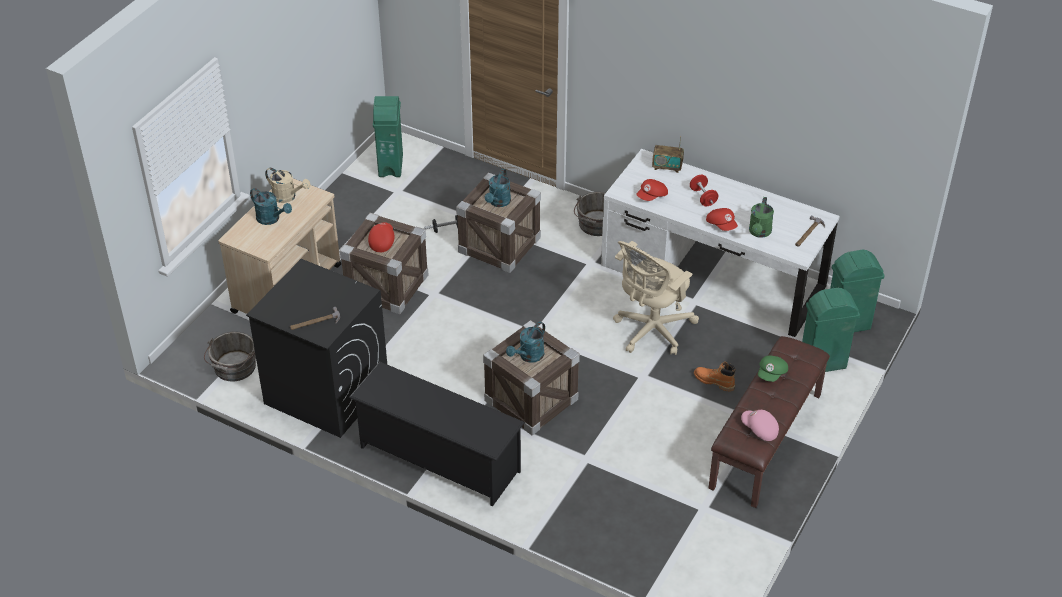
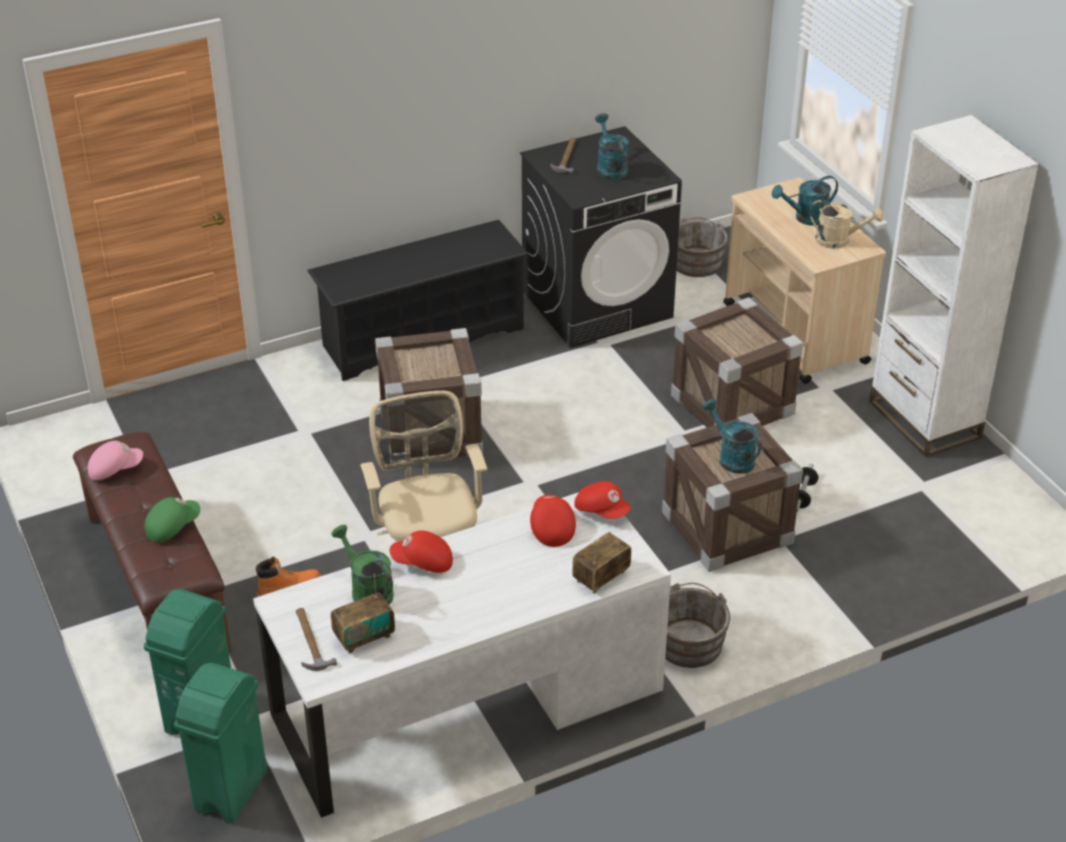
camera: 125 degrees right, 5 degrees down
(288, 197) = (839, 241): beige watering can -> beige watering can turned 135 degrees counterclockwise
(335, 209) = (924, 419): none -> white bookcase
(381, 241) = (741, 337): red cap -> red cap (602, 510)
(391, 165) = (989, 502): green trash can -> none
(528, 356) = (429, 362): turquoise watering can -> turquoise watering can (610, 167)
(703, 197) = (497, 577): red dumbbell -> none
(772, 374) = (172, 526): green cap -> green cap turned 75 degrees clockwise
(786, 218) = (364, 637): none -> radio

